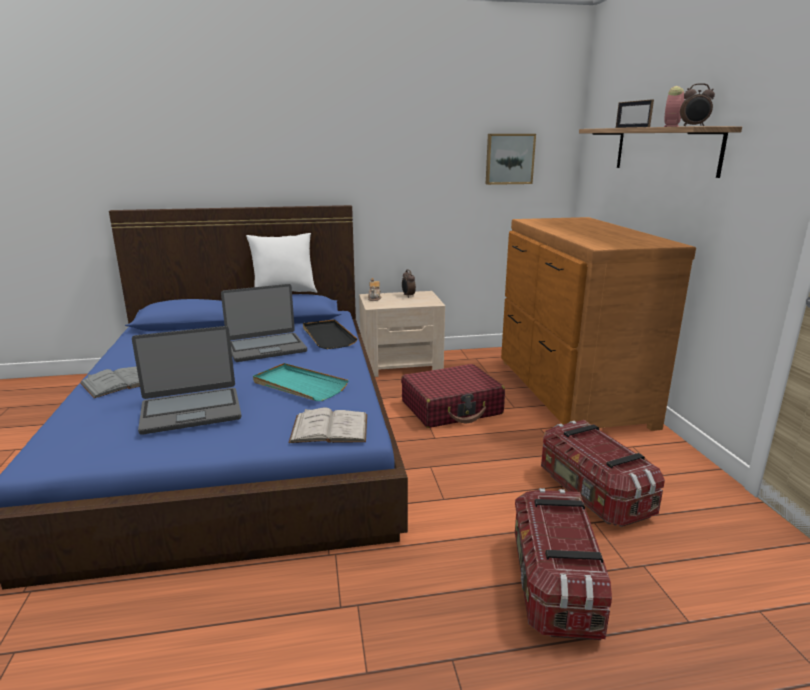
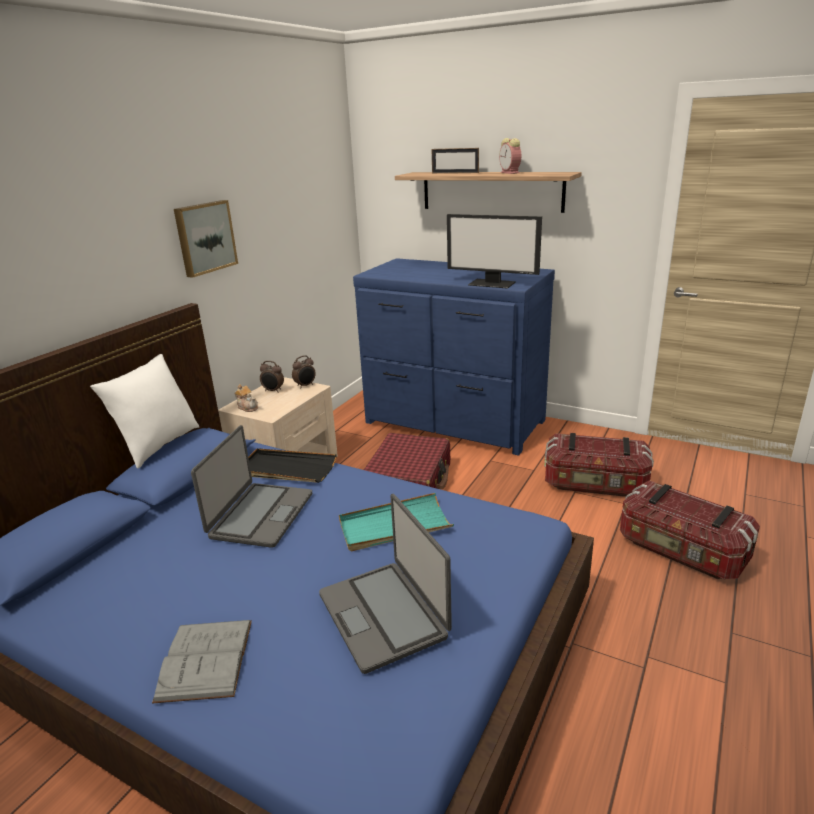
camera: 50 degrees left, 5 degrees up
(191, 411) = (384, 615): laptop -> laptop turned 135 degrees clockwise
(329, 428) = (513, 538): white book -> none
(509, 159) = (312, 212): picture -> picture (204, 237)
(569, 392) = (453, 422): brown dresser -> blue dresser
(589, 241) = (492, 283): none -> monitor
(693, 126) = (539, 172): alarm clock -> alarm clock (305, 385)

